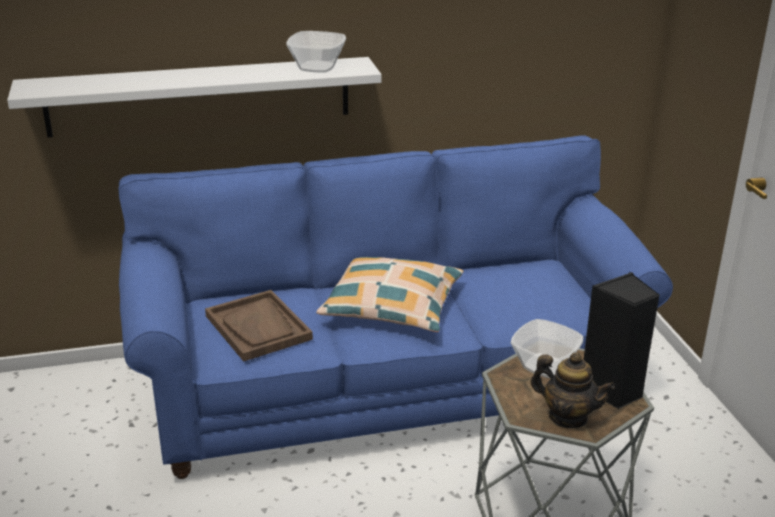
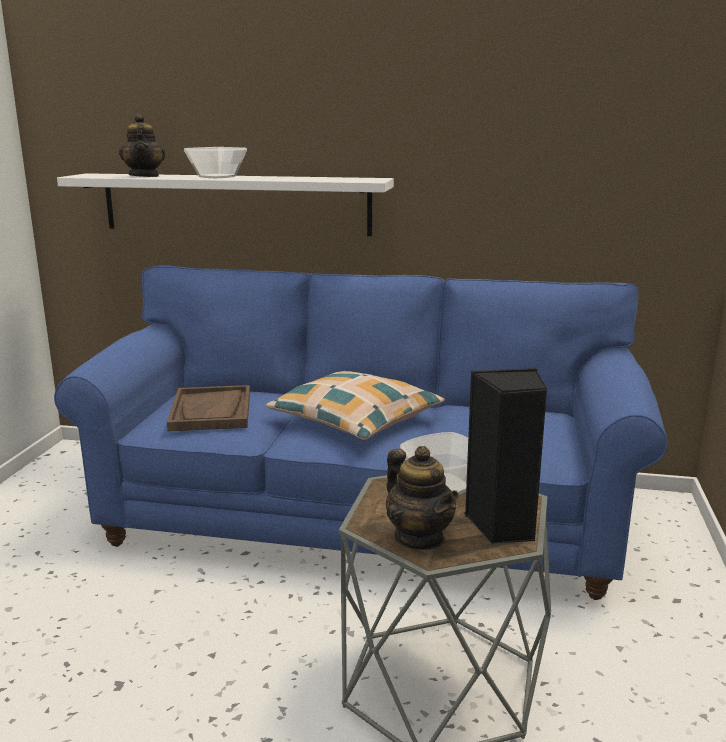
camera: 25 degrees right, 10 degrees down
(107, 84) = (144, 176): none -> teapot
(318, 67) = (334, 178): bowl -> bowl (218, 177)

